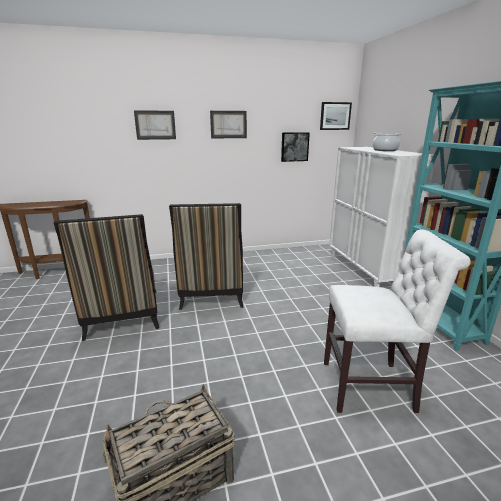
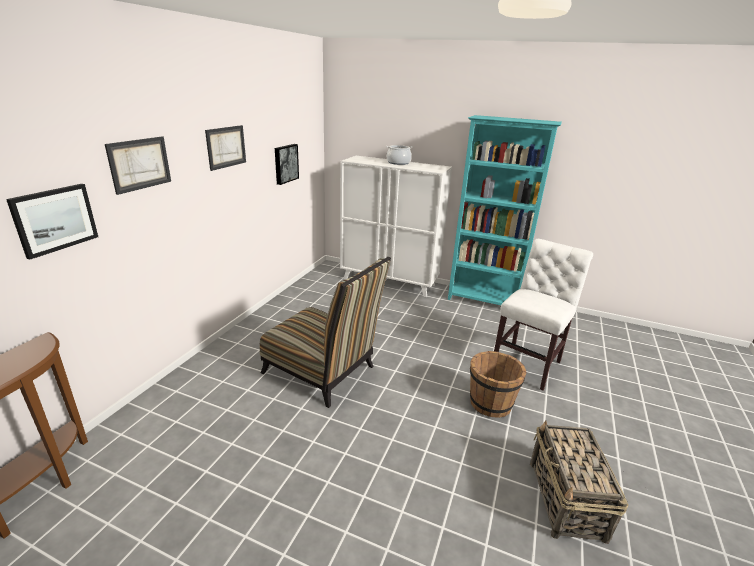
camera: 55 degrees left, 5 degrees up
(123, 316) = (291, 458): chair -> none
(269, 380) = (490, 403): none -> brown bucket
(335, 116) = (311, 121): picture -> picture (55, 219)

